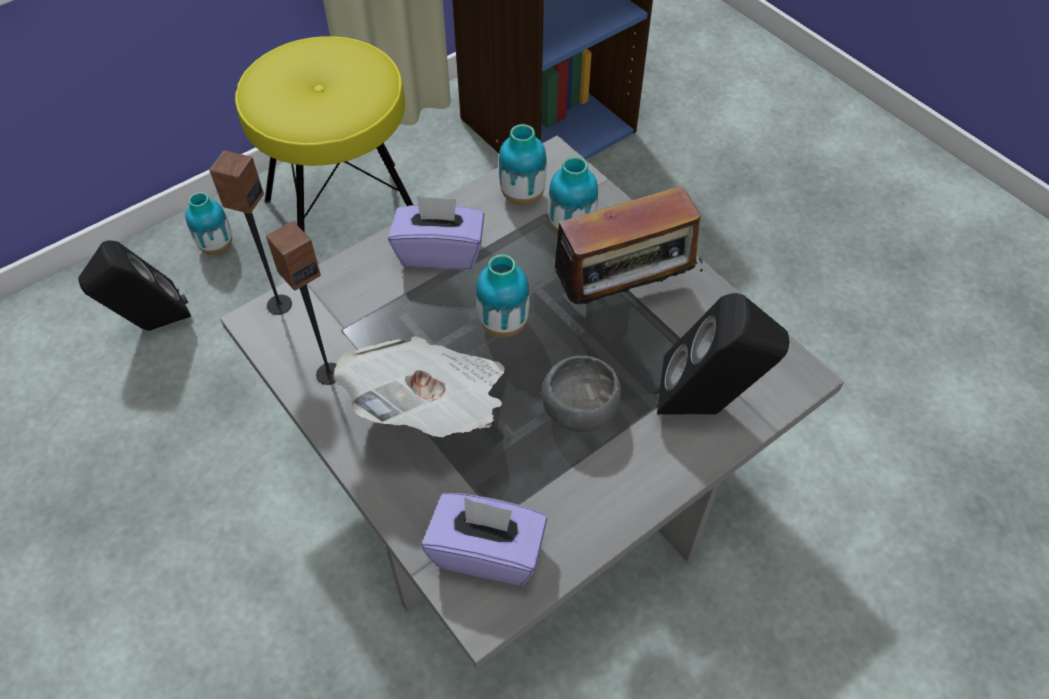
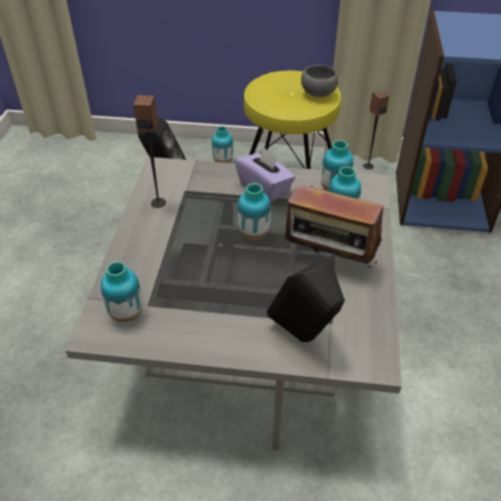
camera: 45 degrees right, 10 degrees down
(279, 304) = (174, 166): speaker -> speaker (368, 166)
(432, 406) = (180, 243): newspaper -> none
(487, 551) = (126, 314): purple tissue box -> vase
(581, 412) = (240, 293): grey bowl -> grey bowl (317, 94)

